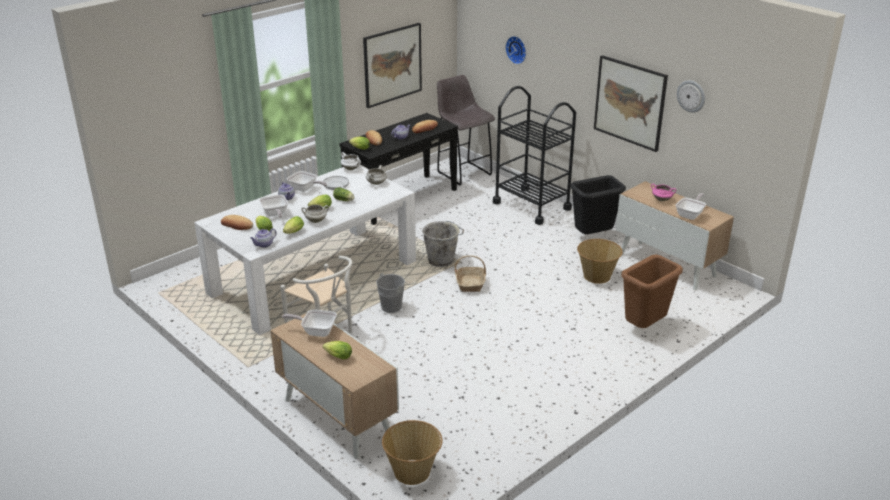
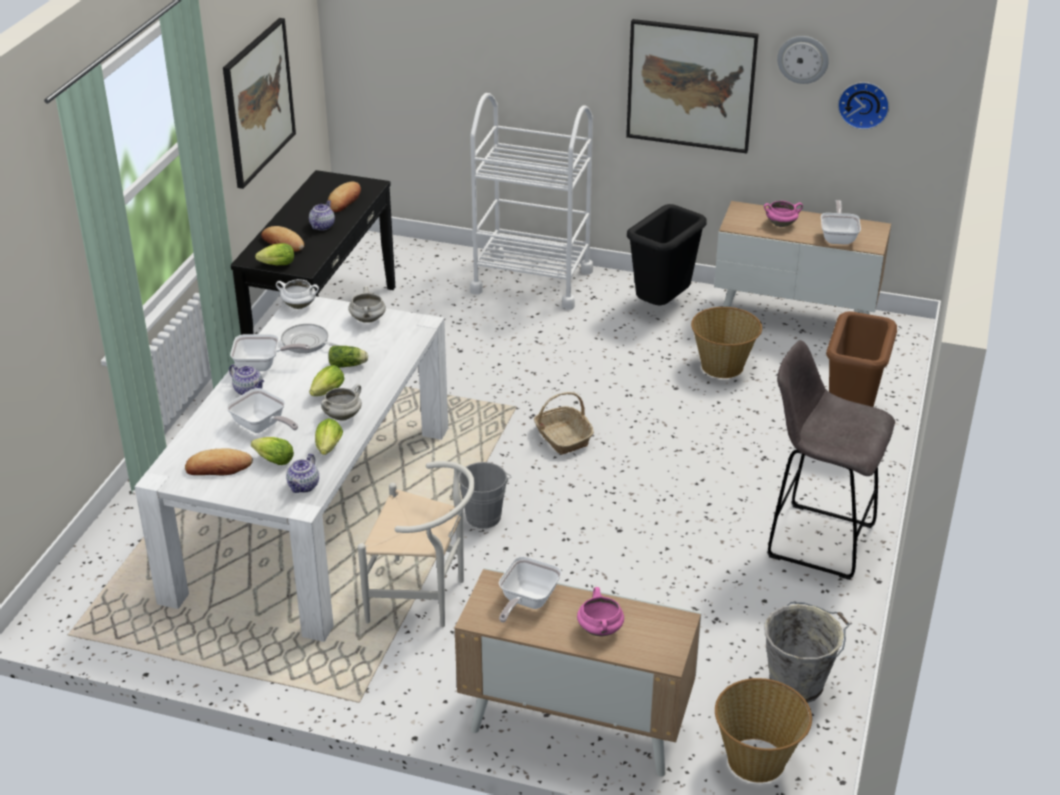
camera: 30 degrees left, 5 degrees up
(316, 331) = (526, 602): frying pan -> frying pan turned 45 degrees counterclockwise
(337, 356) = (601, 630): lettuce -> pink cooking pot
(442, 261) = (486, 414): grey bucket -> grey bucket (798, 684)
(463, 173) = (378, 254): grey stool -> grey stool (817, 540)
(517, 49) = (456, 31): wall clock -> wall clock (864, 104)
(531, 206) = (532, 281): black cart -> white cart

